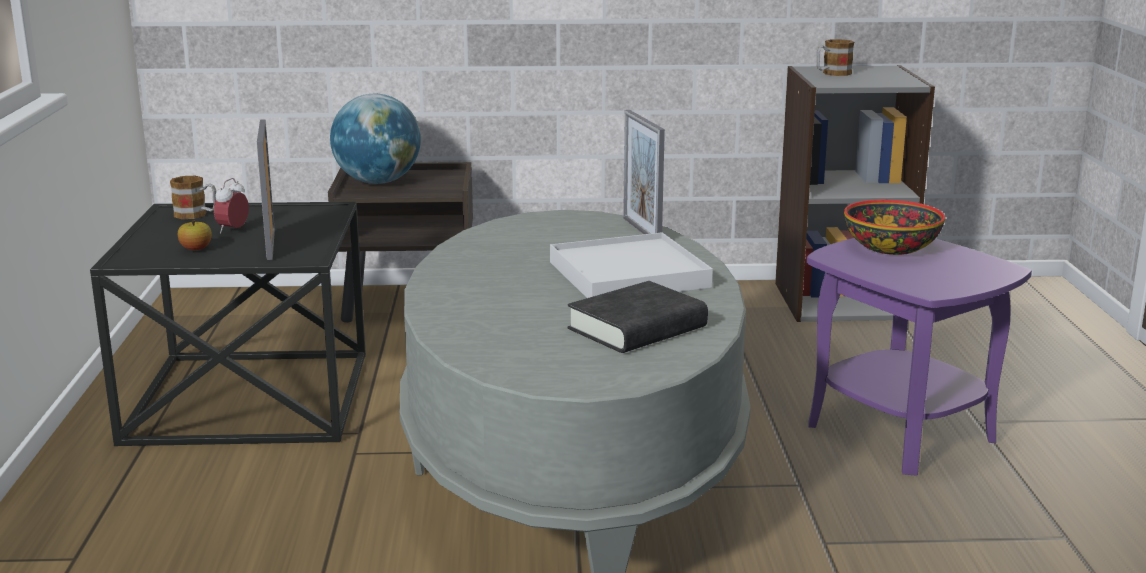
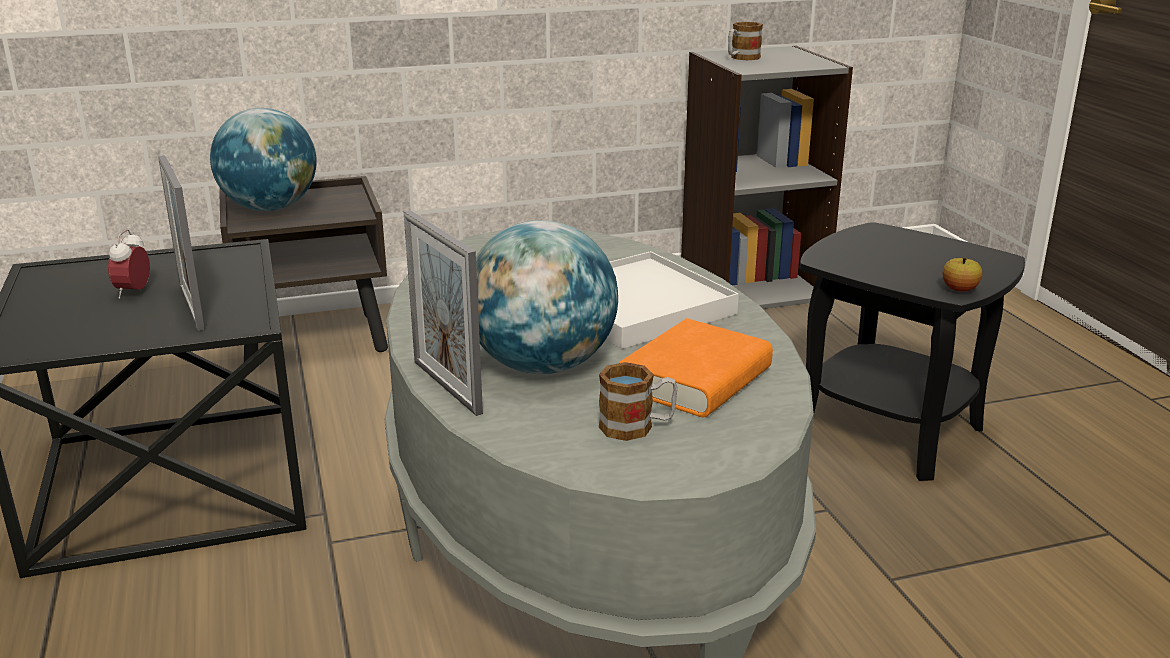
camera: 15 degrees left, 5 degrees up
(196, 215) = (76, 275): mug -> mug (637, 427)
(196, 249) = (97, 324): apple -> apple (959, 289)
(517, 307) = (542, 366): none -> globe
(637, 328) = (696, 379): black book -> orange book
(641, 231) = (612, 248): picture frame -> picture frame (447, 387)
(890, 247) = (873, 243): bowl -> none
(901, 432) = (890, 430): purple side table -> black side table

